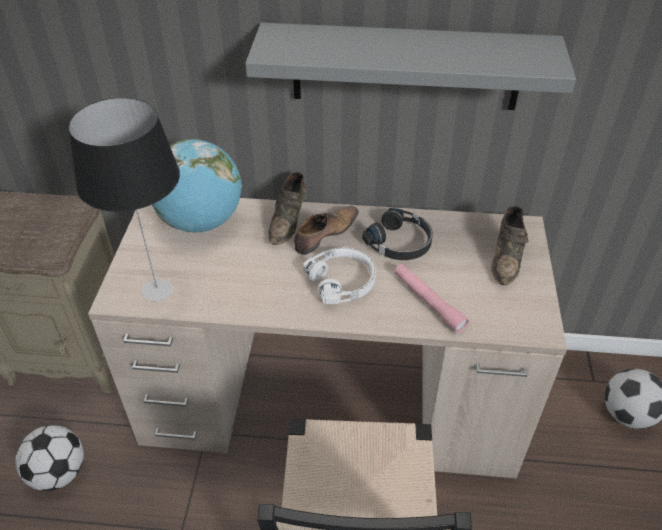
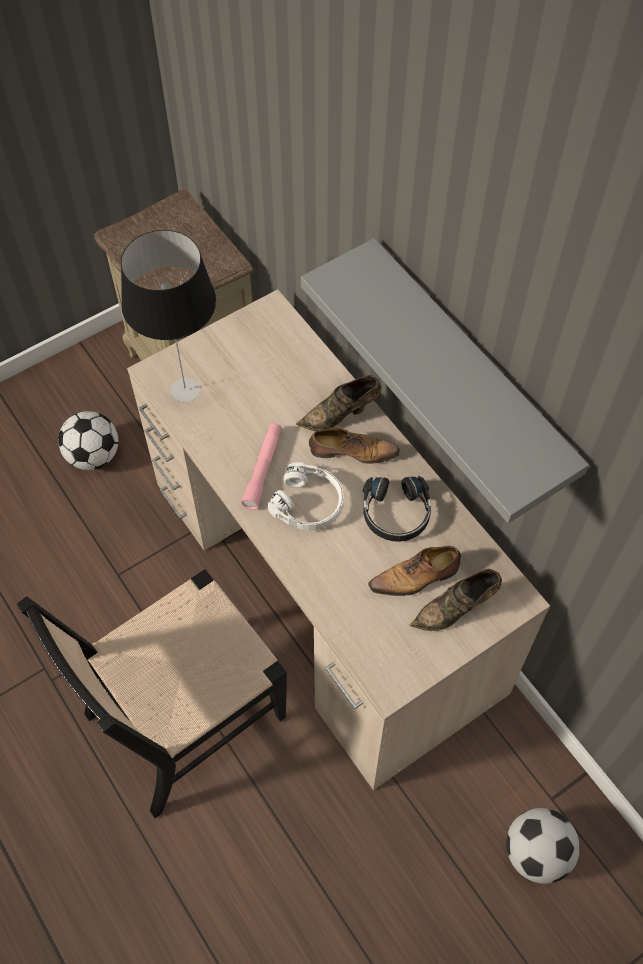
camera: 50 degrees right, 15 degrees up
(201, 222) = (281, 356): globe -> none
(428, 302) = (343, 581): pink flashlight -> pink flashlight (263, 469)
(462, 263) = (416, 577): none -> shoe

